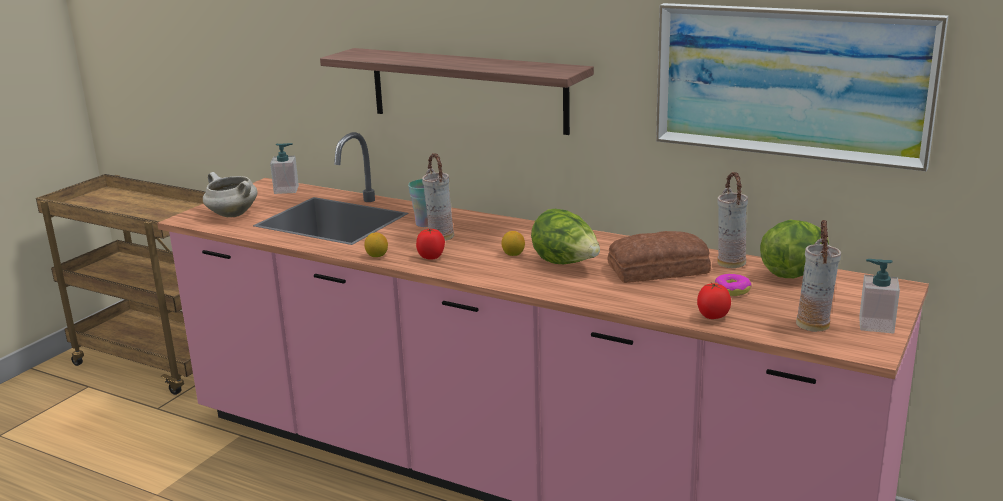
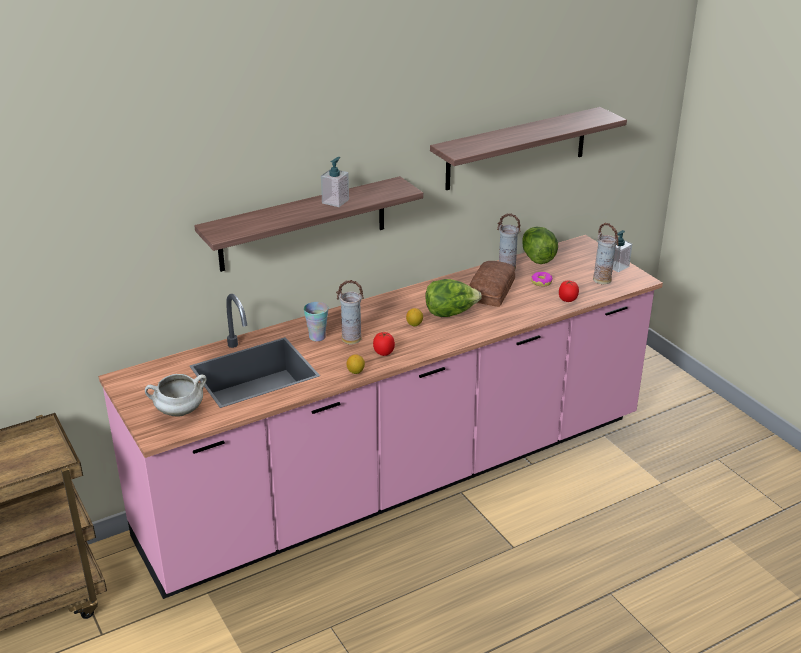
camera: 60 degrees left, 10 degrees up
(286, 190) = (152, 373): soap dispenser -> soap dispenser (335, 201)
(791, 82) = (516, 148): picture -> shelf

